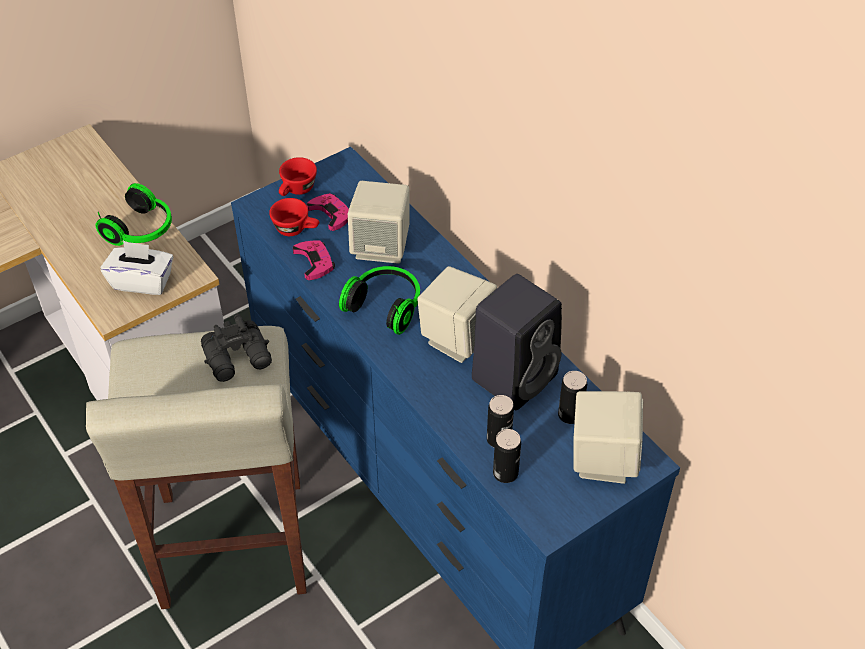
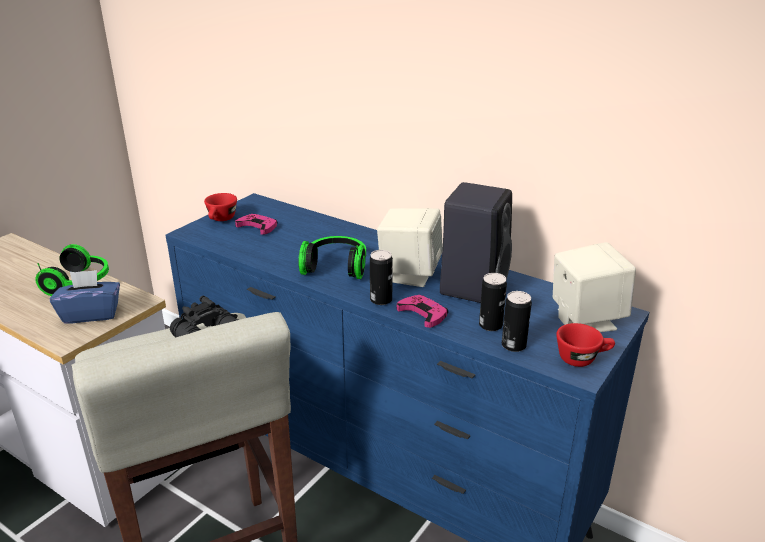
camera: 20 degrees left, 20 degrees down
(142, 281) = (91, 314): white tissue box -> blue tissue box
(296, 229) = (232, 239): red cup -> red cup (582, 358)
(314, 262) = (258, 254): pink game controller -> pink game controller (423, 314)
(381, 246) = (311, 237): beige speaker -> none
(570, 415) = (536, 299): can -> can (381, 300)

